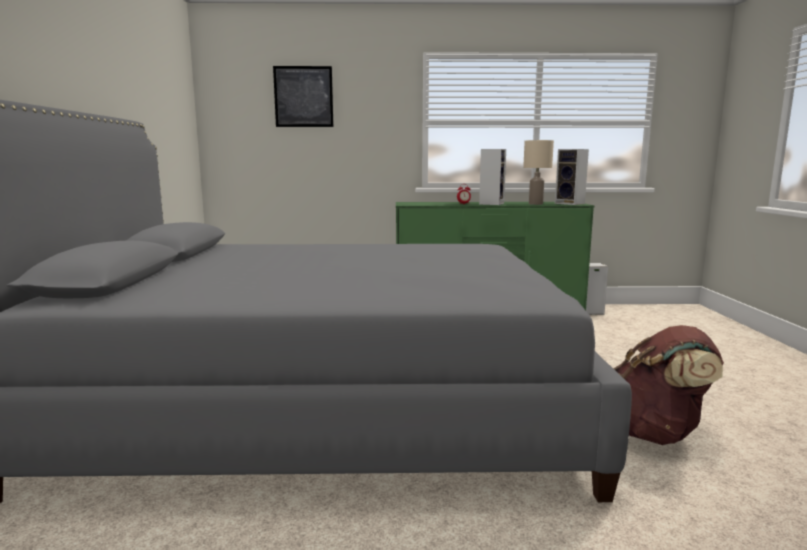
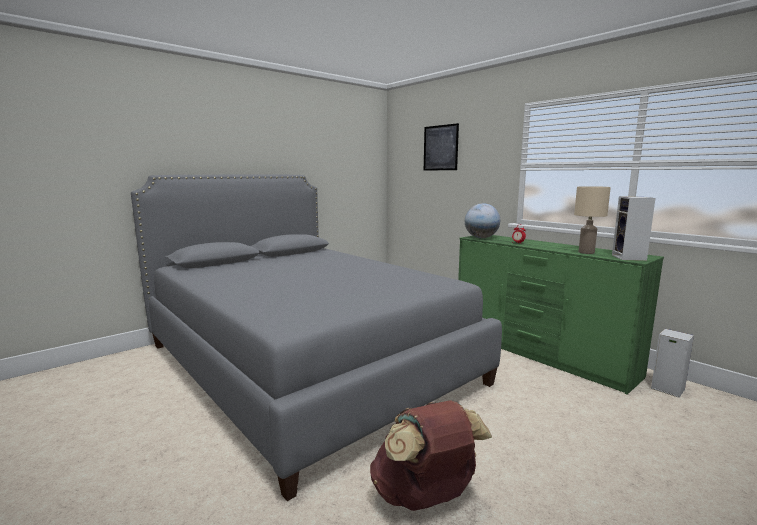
camera: 50 degrees right, 0 degrees up
(415, 204) = (481, 238): none -> globe
(491, 203) = (544, 246): speaker -> none

